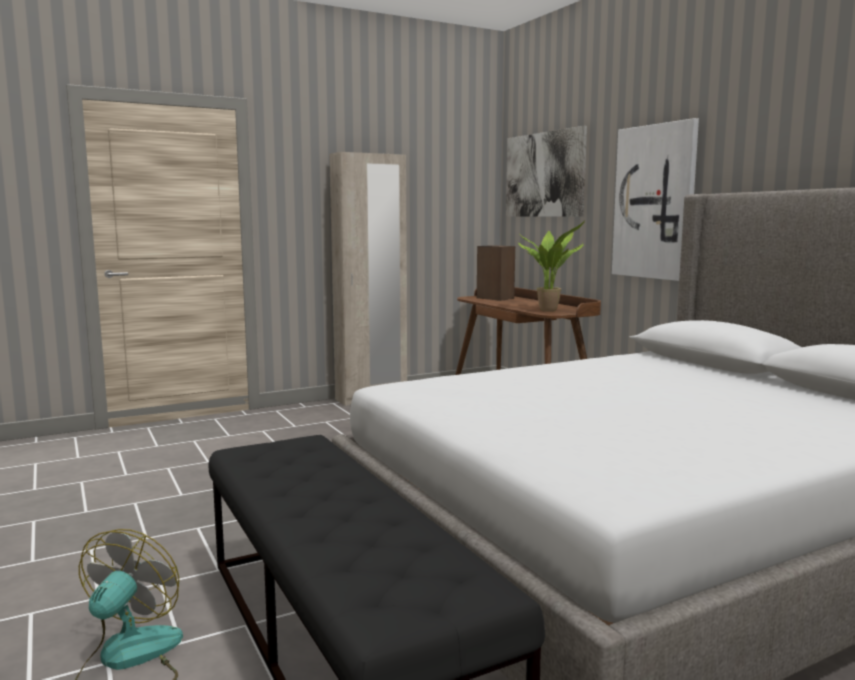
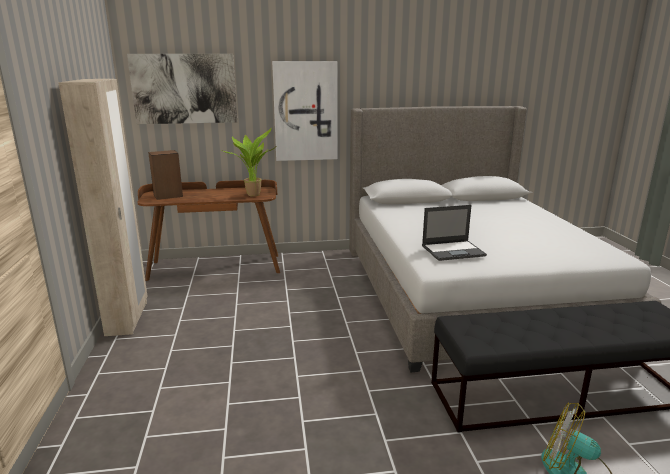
camera: 70 degrees left, 10 degrees up
(464, 385) = (453, 250): none -> laptop

